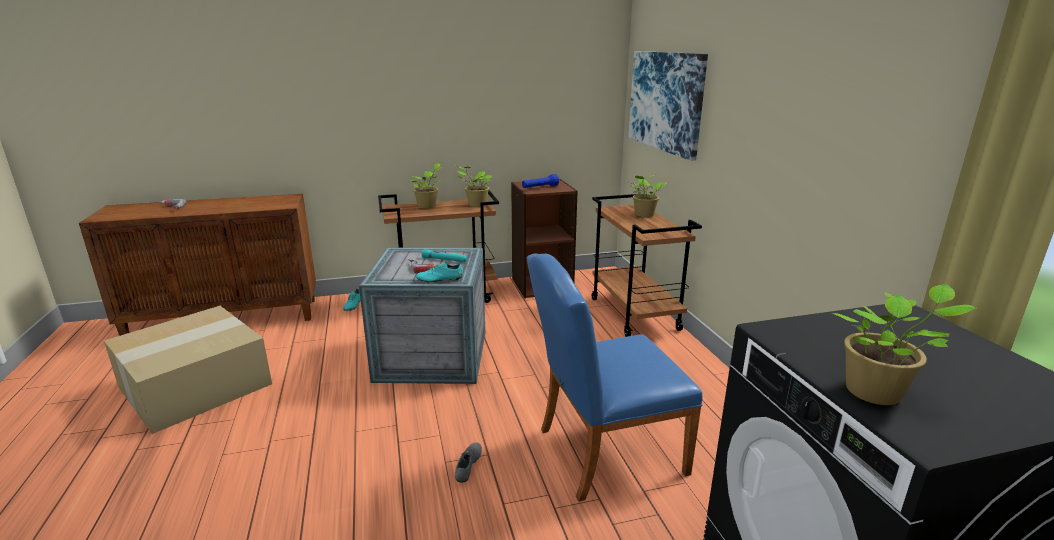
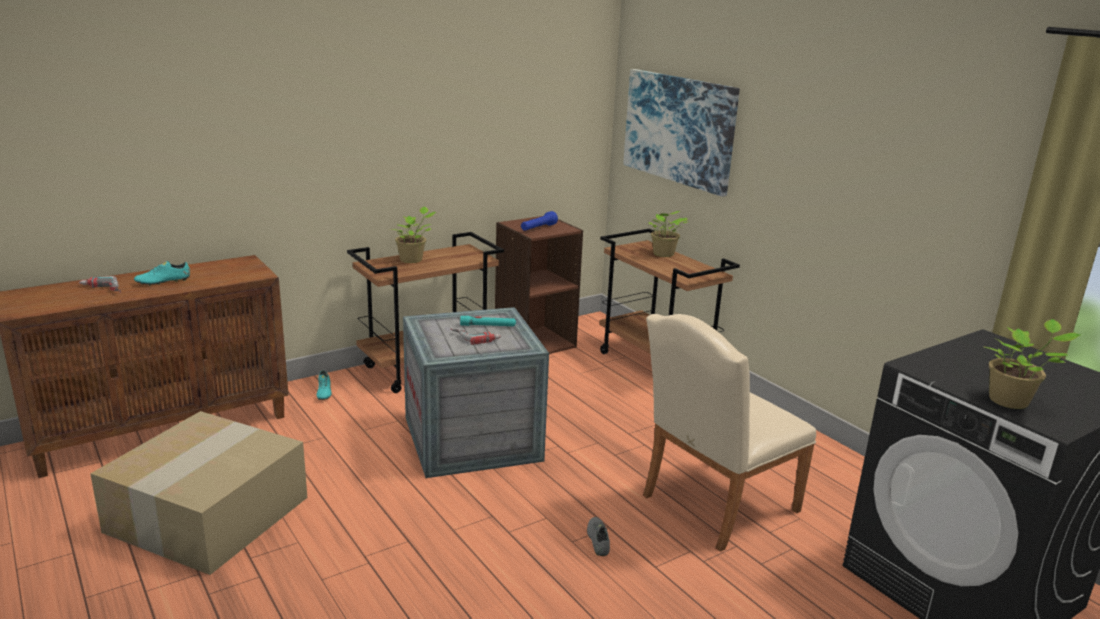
camera: 20 degrees left, 0 degrees up
(439, 280) = (507, 349): turquoise shoe -> turquoise shoe (163, 282)
(475, 205) = (468, 254): potted plant -> none
(601, 452) = (713, 506): blue chair -> beige chair

